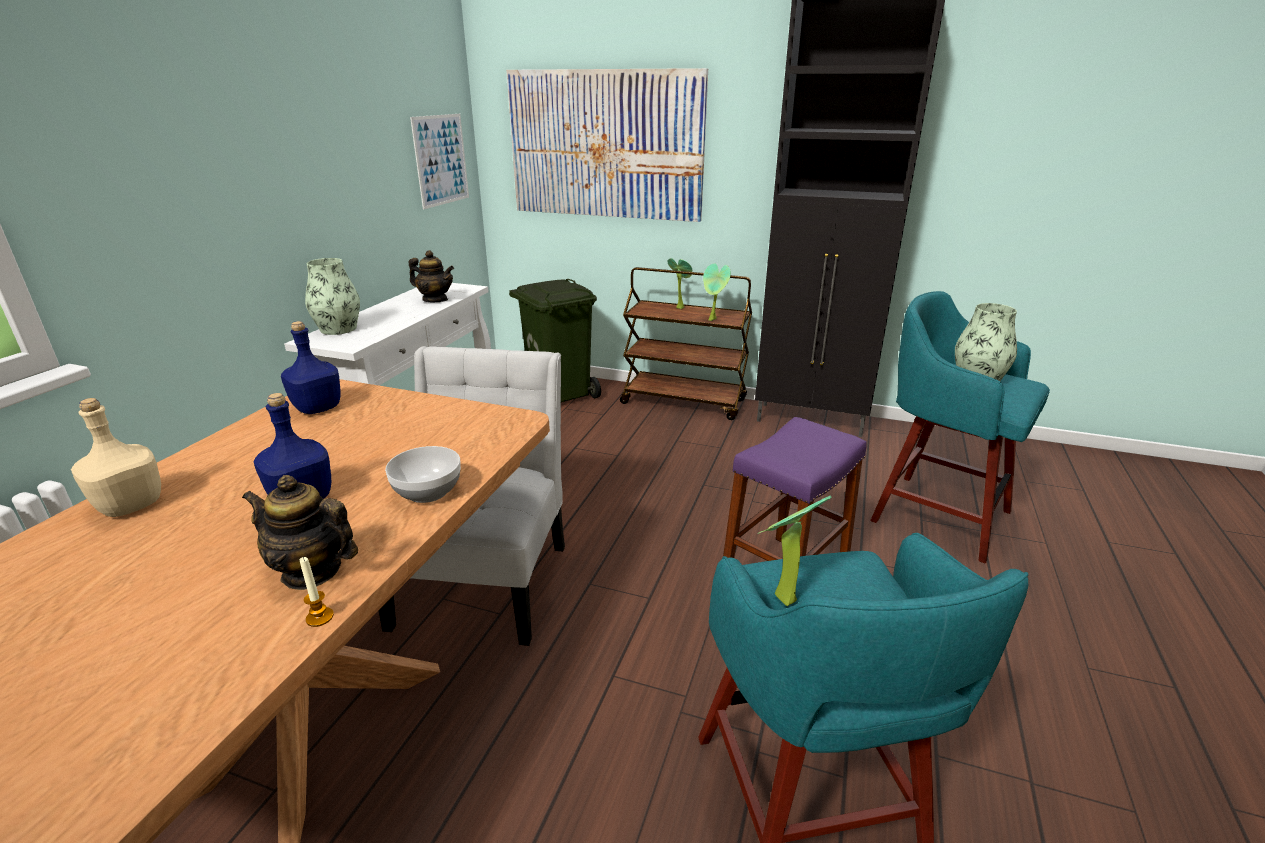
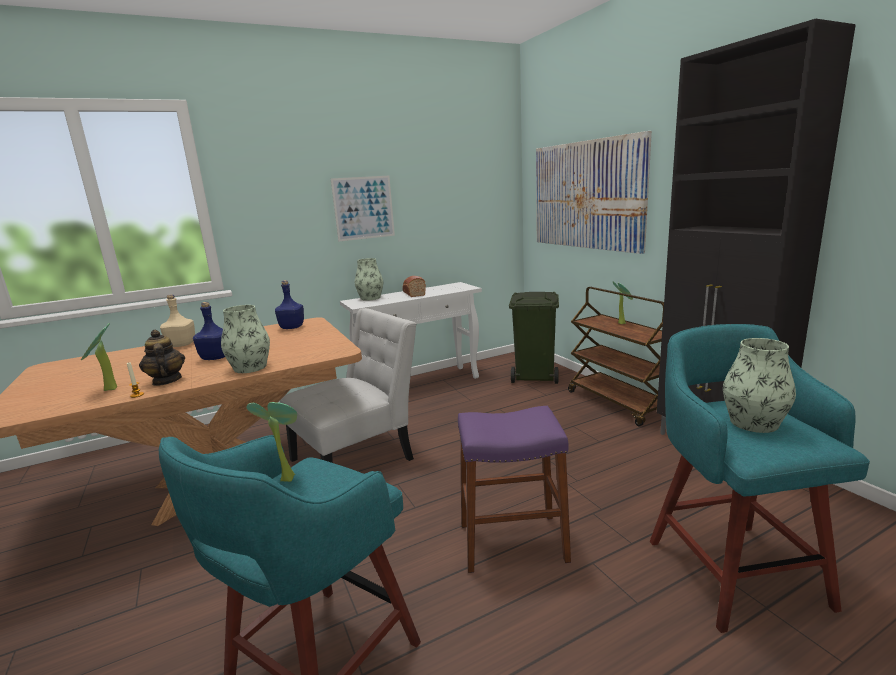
camera: 45 degrees right, 10 degrees down
(398, 309) = (413, 293): none -> bread
(427, 491) = (250, 367): bowl -> vase
(435, 300) = (439, 291): teapot -> none
(441, 160) = (485, 208): picture -> picture (363, 208)
(713, 320) = (631, 335): potted plant -> potted plant (108, 390)

